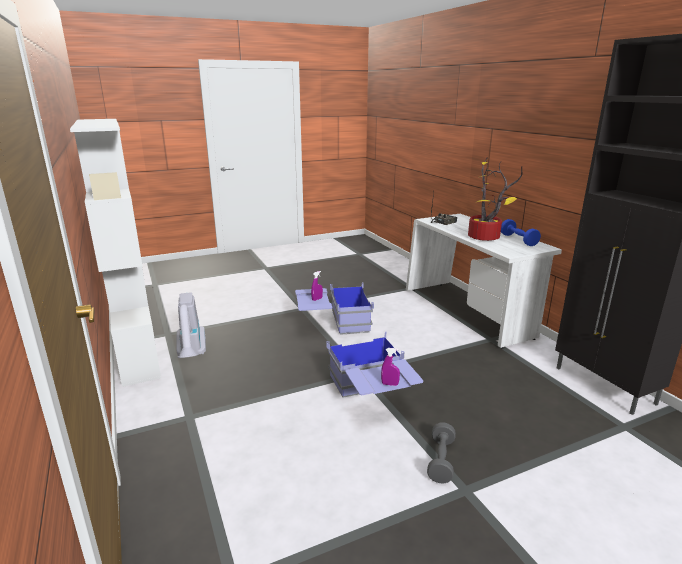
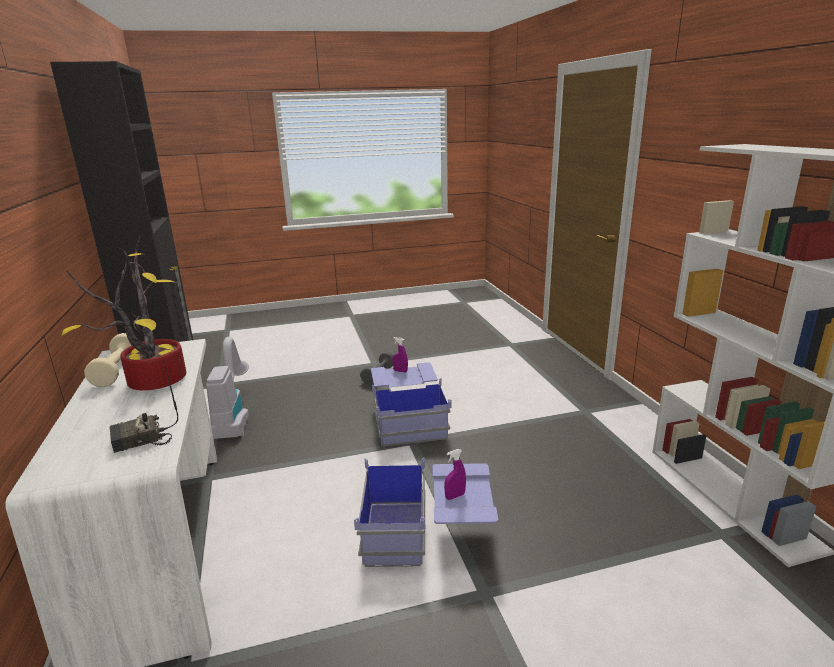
camera: 170 degrees left, 0 degrees up
(192, 356) = (638, 482): vacuum cleaner -> vacuum cleaner (233, 418)
(518, 240) = (117, 371): blue dumbbell -> beige dumbbell

